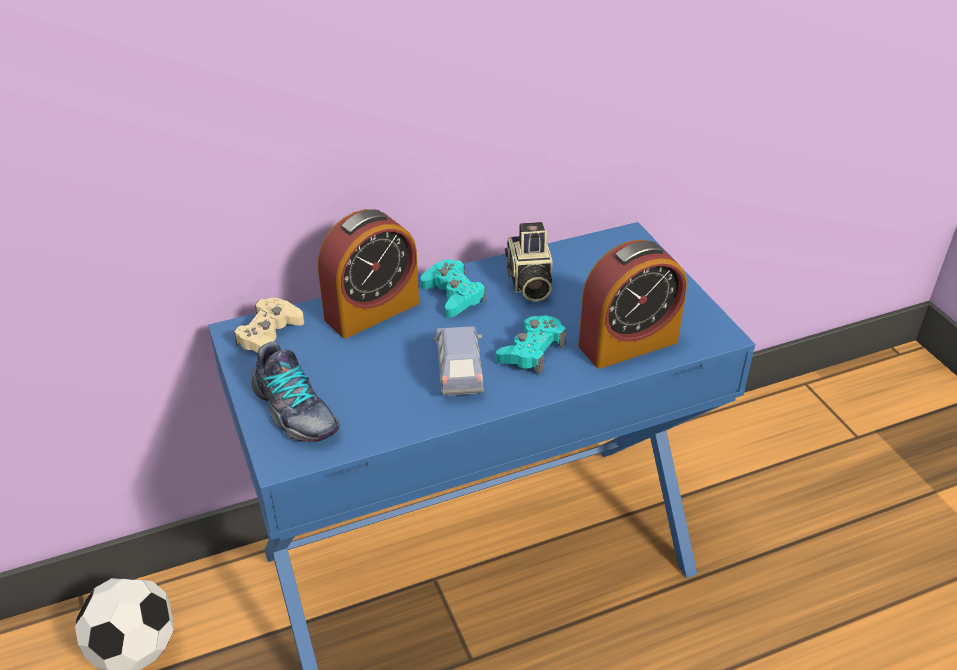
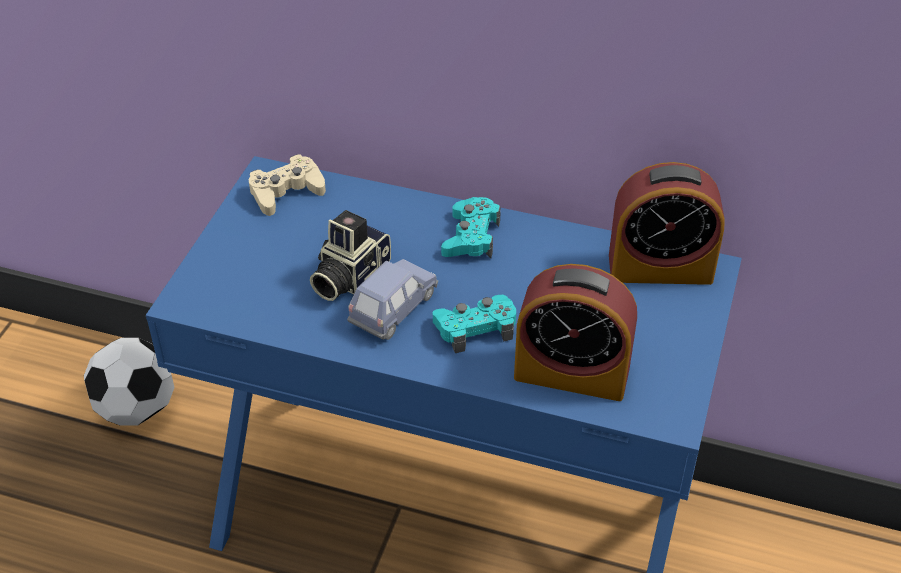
camera: 40 degrees right, 5 degrees up
(294, 411) = (233, 267): shoe -> none
(372, 311) = (387, 214): alarm clock -> alarm clock (660, 268)
(528, 283) = (552, 262): camera -> camera (348, 276)

